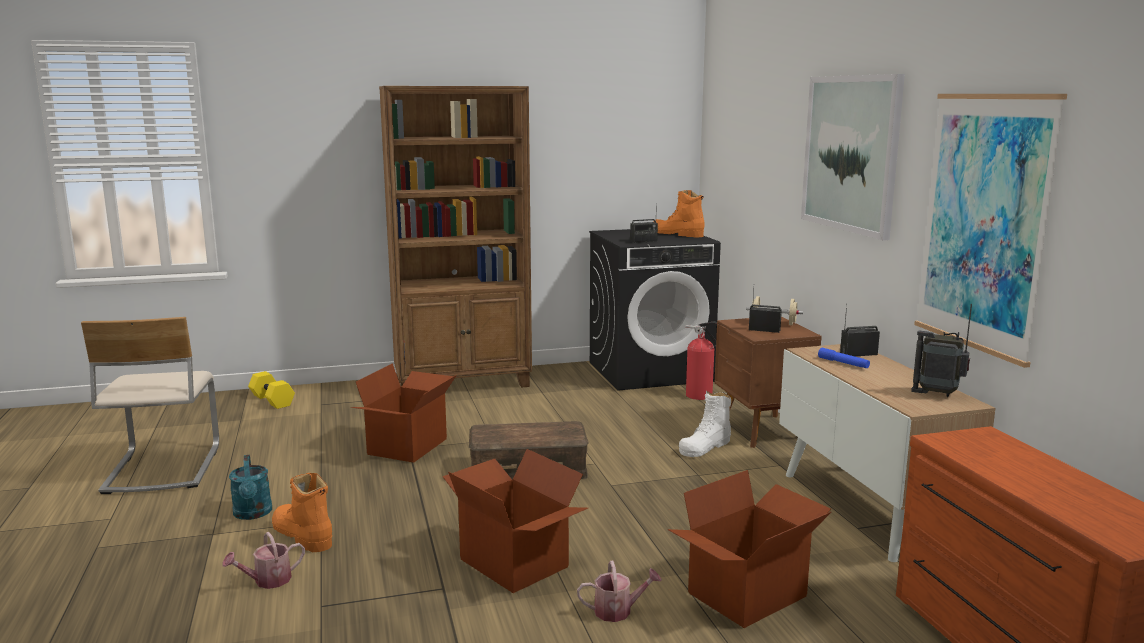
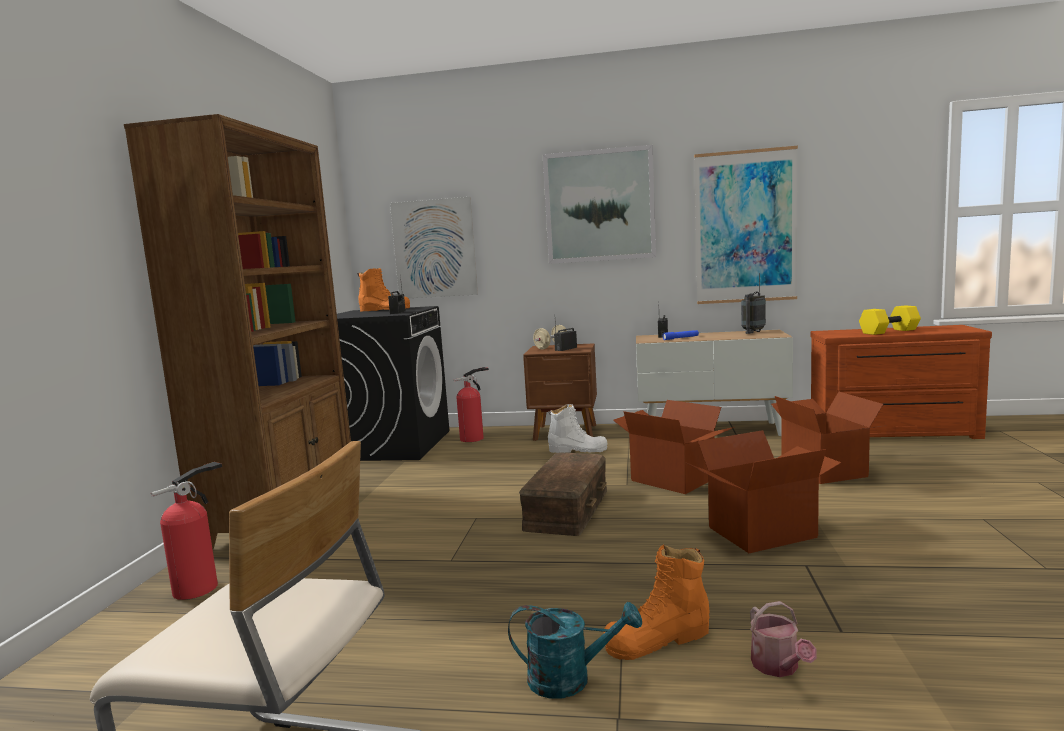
camera: 65 degrees left, 5 degrees down
(271, 400) = (106, 660): yellow dumbbell -> yellow dumbbell (889, 331)
(352, 394) = (200, 587): none -> fire extinguisher
(409, 447) = (446, 560): cardboard box -> cardboard box (673, 479)
(618, 611) = (846, 506): watering can -> none
(677, 234) = (385, 309): orange boot -> orange boot turned 135 degrees counterclockwise
(705, 447) = (578, 450): white boot -> white boot turned 60 degrees counterclockwise
(739, 176) = (434, 248): none -> picture

